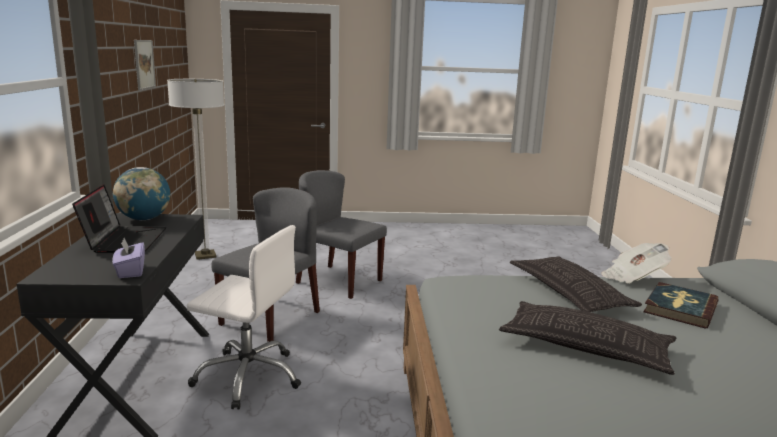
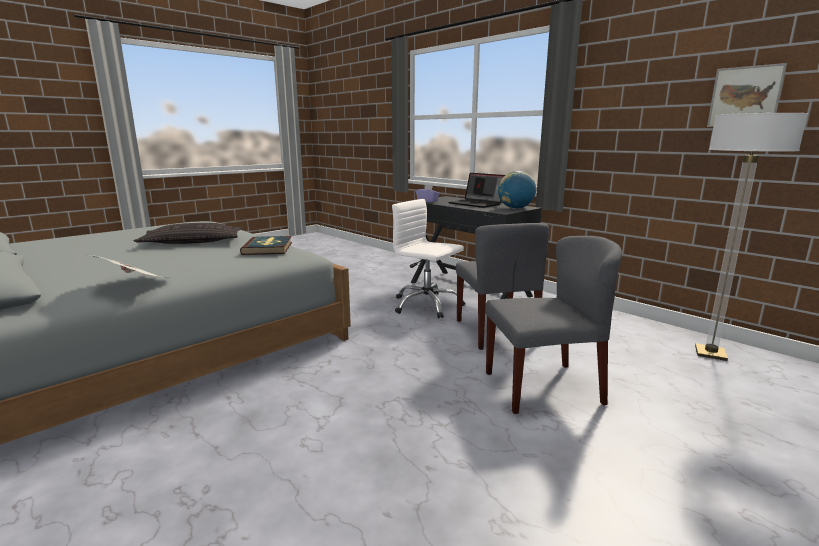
camera: 140 degrees right, 0 degrees up
(248, 376) = (426, 305): white office chair -> white office chair turned 60 degrees clockwise
(569, 292) = (204, 260): pillow -> none
(680, 308) = (105, 269): book -> book (268, 248)

